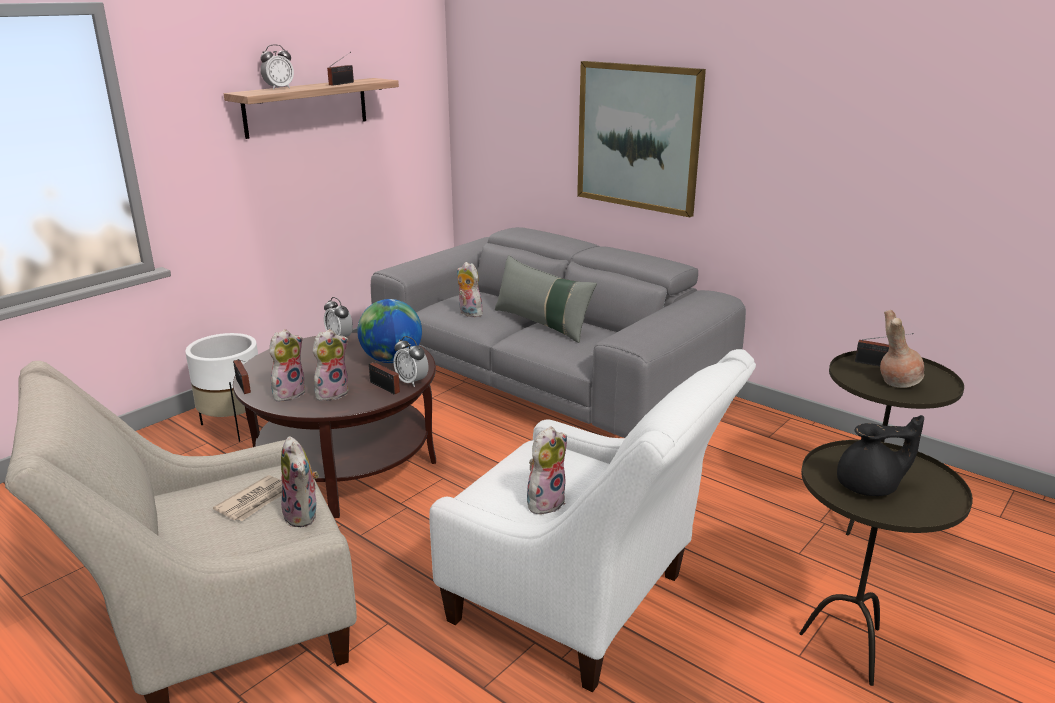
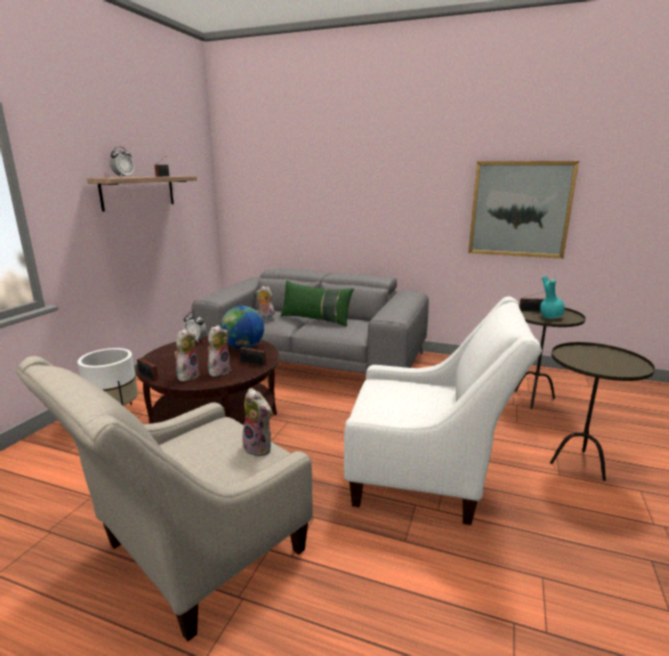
camera: 20 degrees left, 5 degrees down
(255, 501) = (216, 446): newspaper -> none
(412, 382) = (268, 357): alarm clock -> none
(542, 324) = (316, 319): grey pillow -> green pillow
(545, 501) = (410, 409): plush toy -> none
(638, 137) = (352, 205): picture -> picture (520, 209)
(870, 487) = (596, 363): black teapot -> none
(897, 382) = (549, 316): brown vase -> turquoise vase

